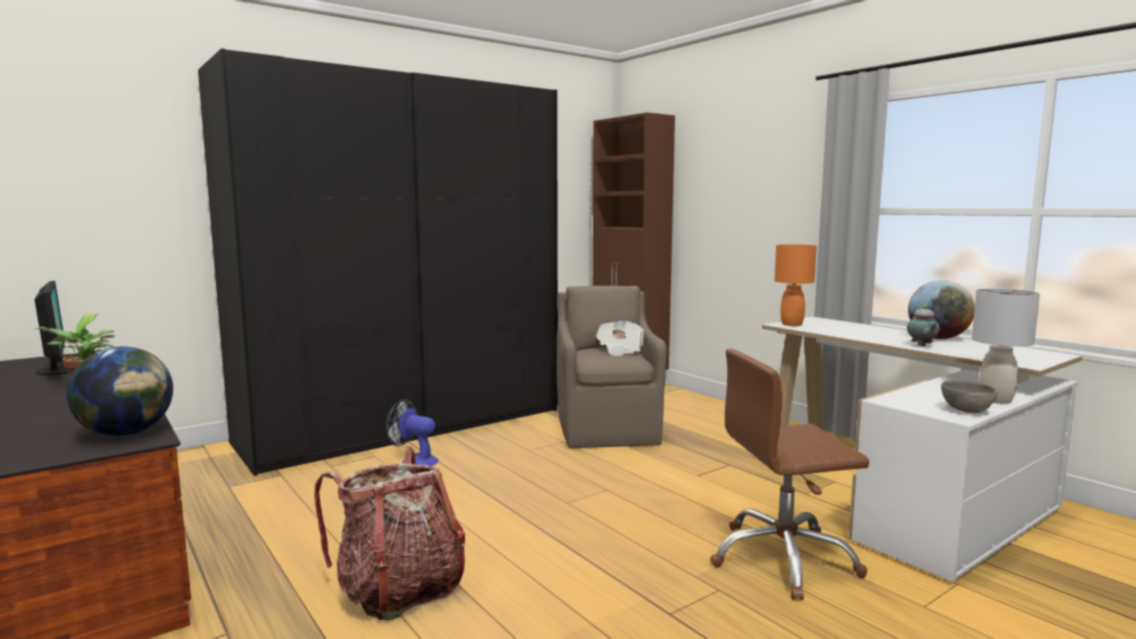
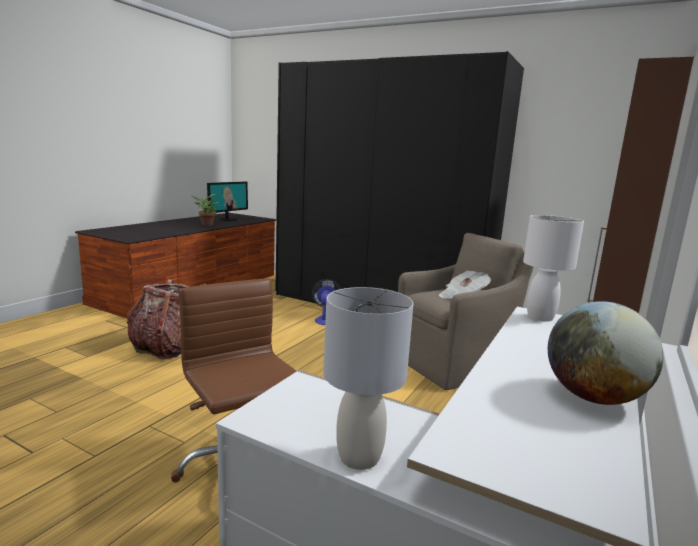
camera: 65 degrees right, 5 degrees up
(127, 433) = (137, 236): globe -> none
(791, 324) = (540, 317): orange table lamp -> white table lamp
(922, 346) = (500, 380): teapot -> none
(966, 411) = (282, 427): grey bowl -> none

